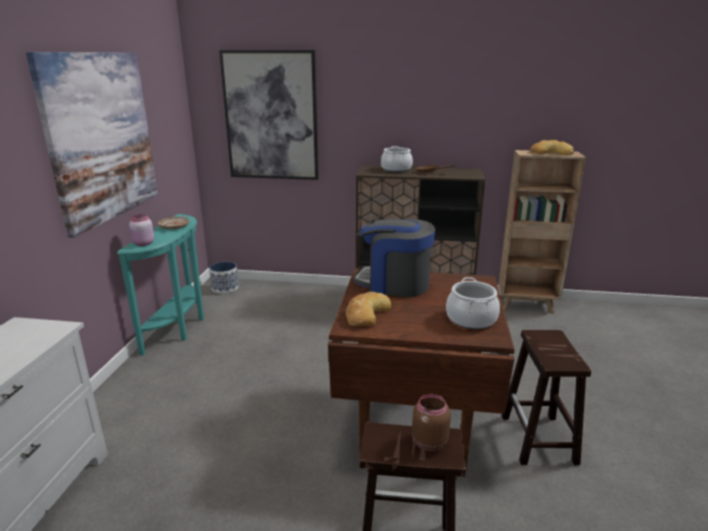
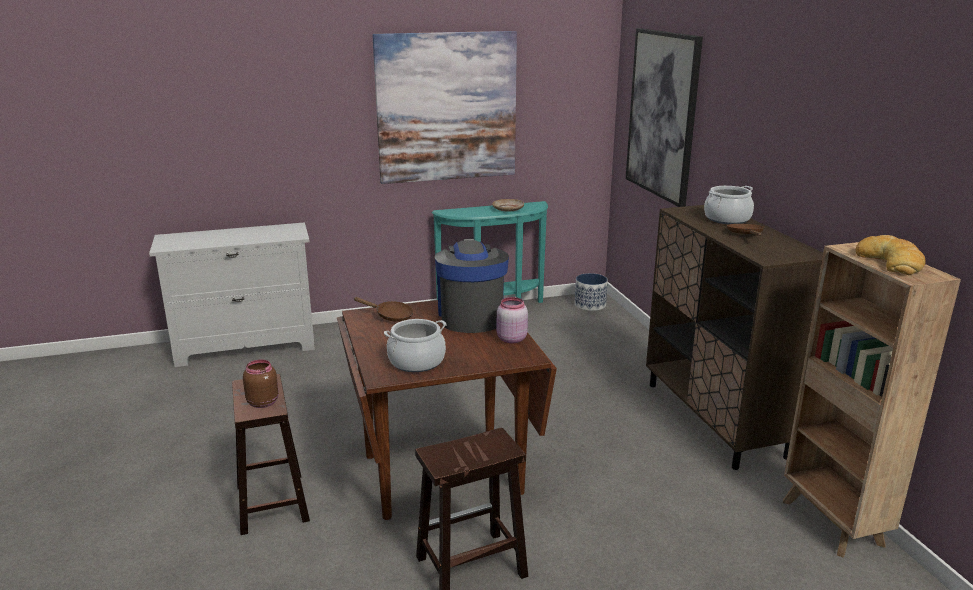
camera: 65 degrees right, 0 degrees up
(143, 244) = (455, 212): pink jar -> pink jar (510, 339)
(366, 314) = (390, 316): bread -> brown frying pan

